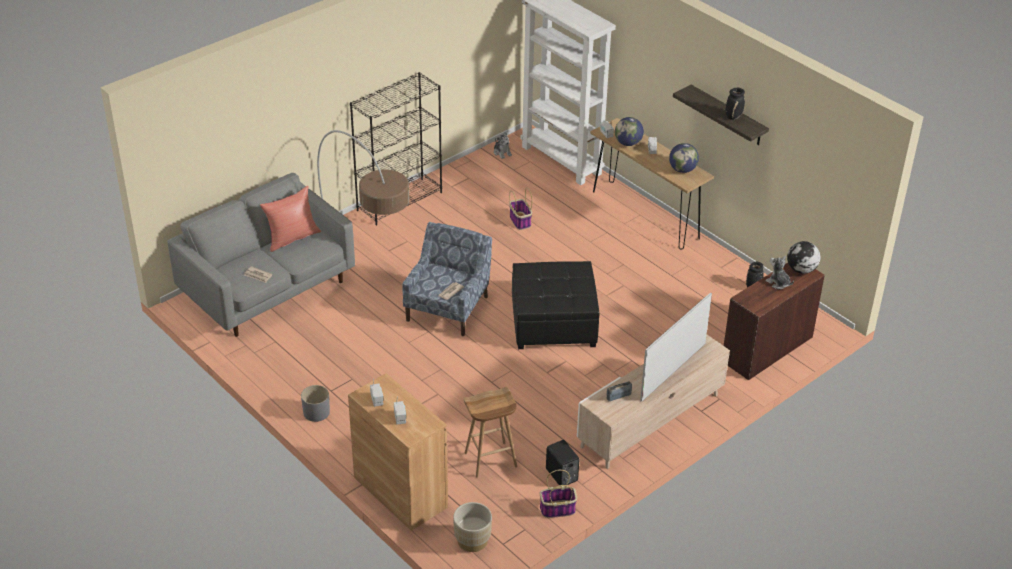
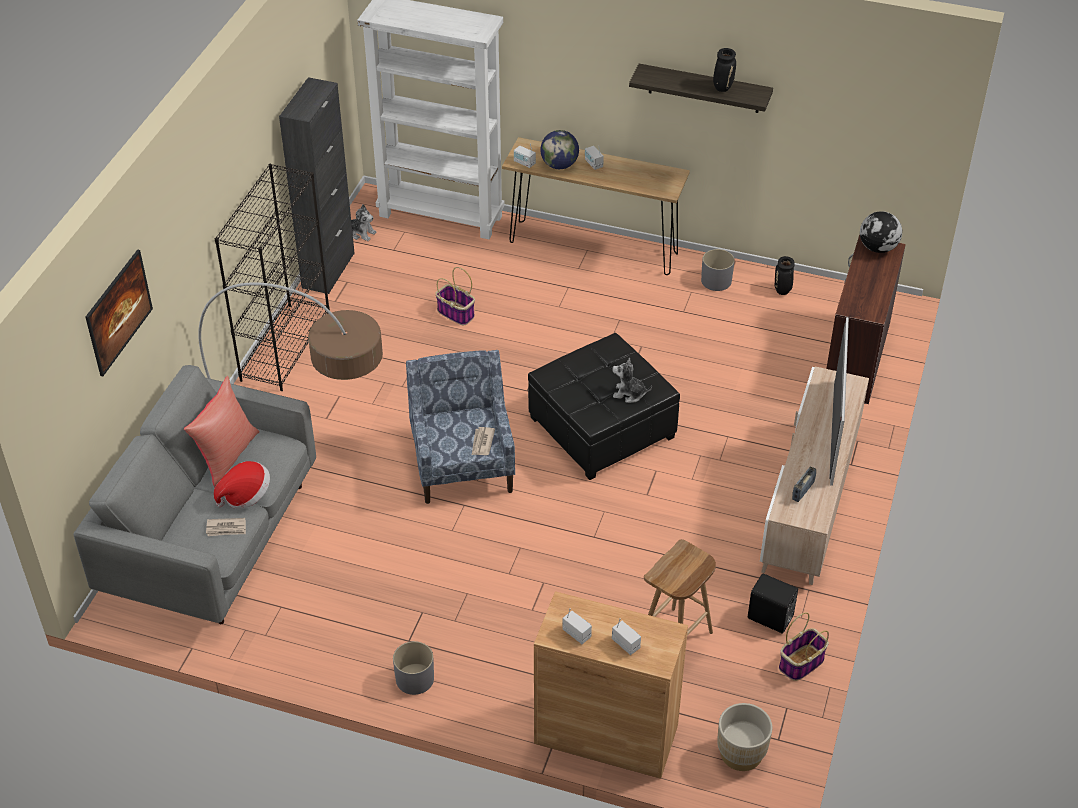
camera: 30 degrees left, 5 degrees up
(246, 127) = (122, 327): none -> picture
(283, 263) = (245, 495): none -> hat
(462, 167) = (328, 270): none -> black cabinet
(682, 170) = (649, 175): globe -> none
(711, 265) = (716, 281): none -> grey planter
(778, 283) = (868, 274): plush toy -> plush toy (629, 394)

